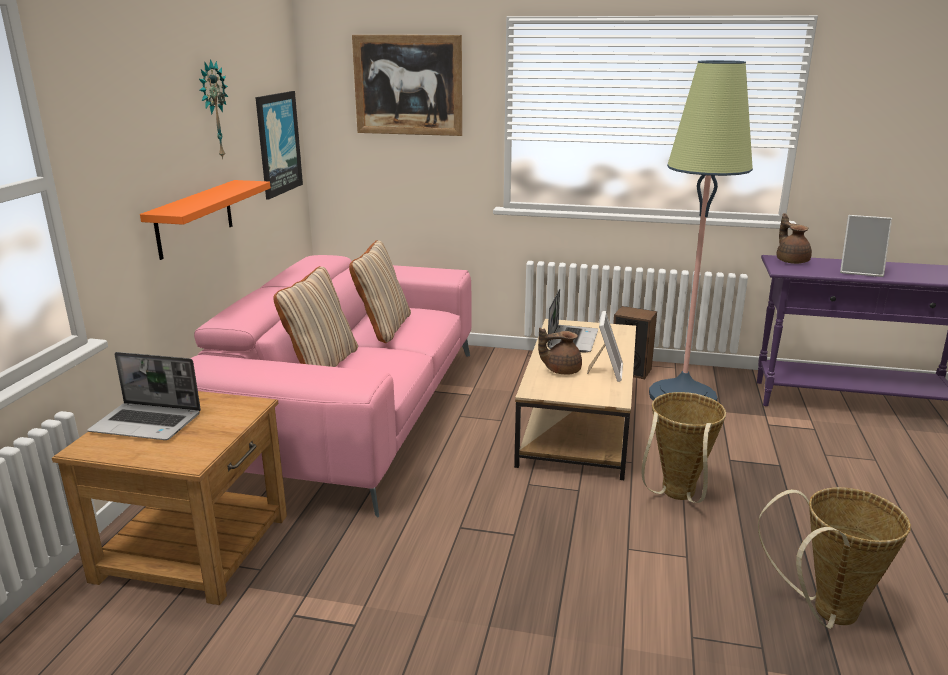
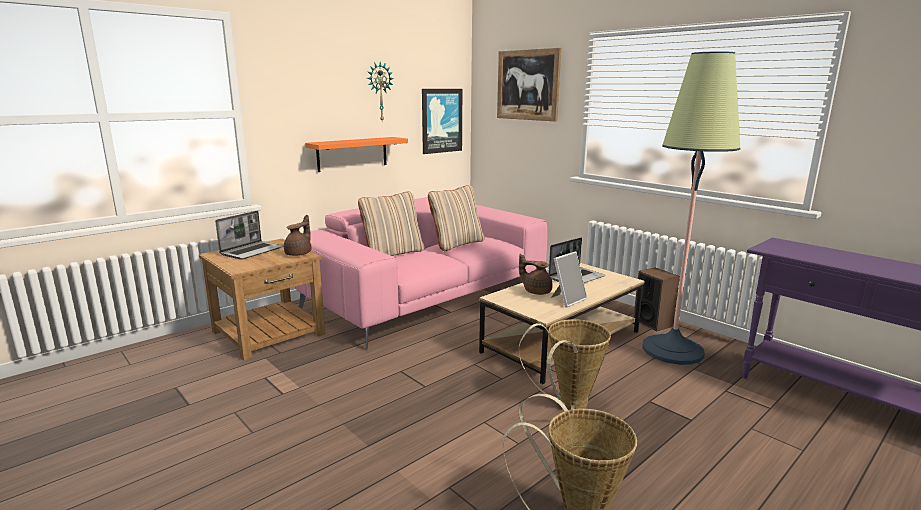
camera: 35 degrees right, 5 degrees down
(148, 423) = (252, 251): laptop -> laptop turned 105 degrees counterclockwise
(791, 261) = (791, 245): brown teapot -> brown teapot (299, 253)
(860, 271) = (853, 263): picture frame -> none

